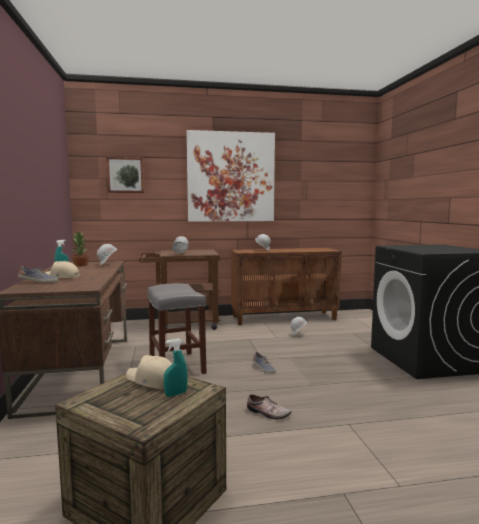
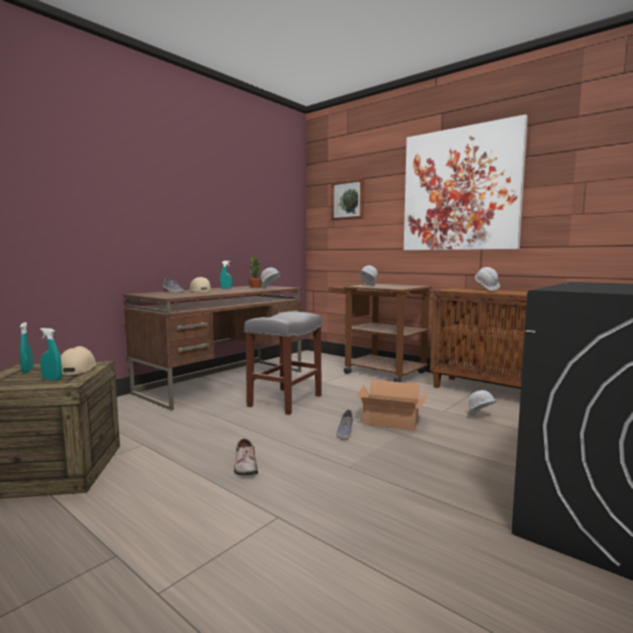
camera: 50 degrees right, 0 degrees up
(110, 401) = (27, 370): none -> turquoise spray bottle
(270, 353) = (391, 422): none -> cardboard box

